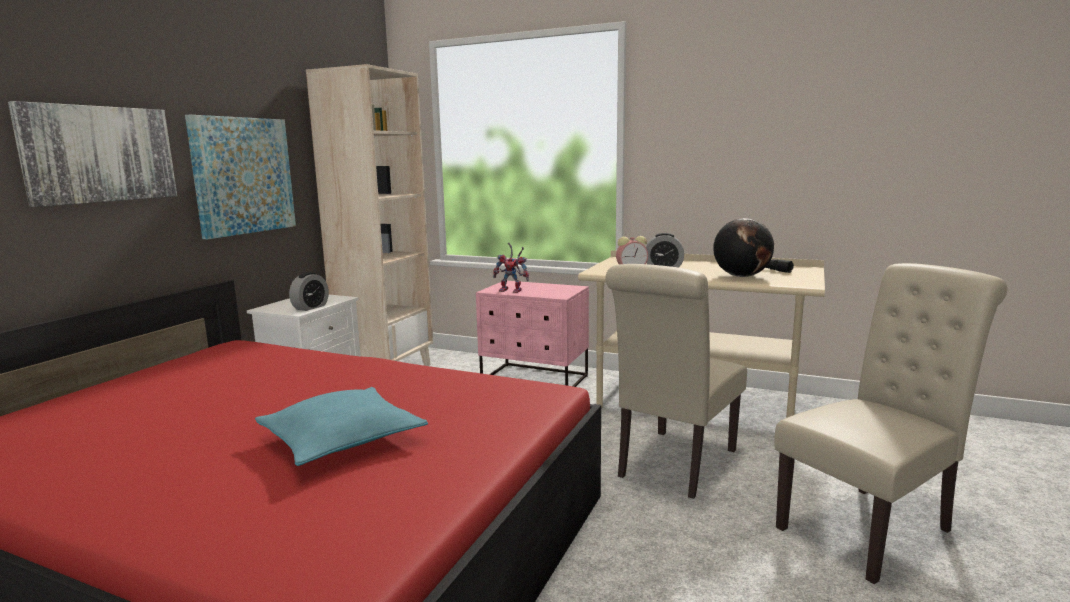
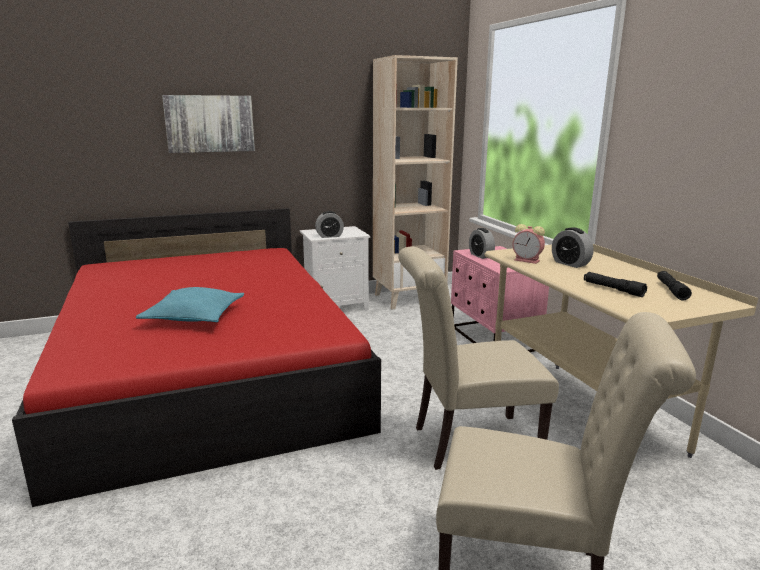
camera: 45 degrees right, 5 degrees up
(243, 176) = (308, 138): picture -> none
(513, 290) = (481, 255): toy robot -> alarm clock
(741, 276) = (613, 289): globe -> black flashlight

